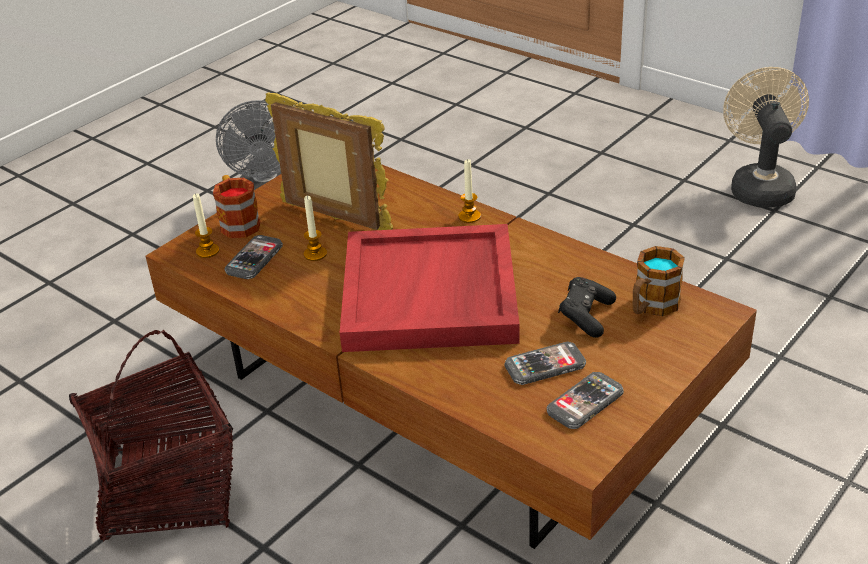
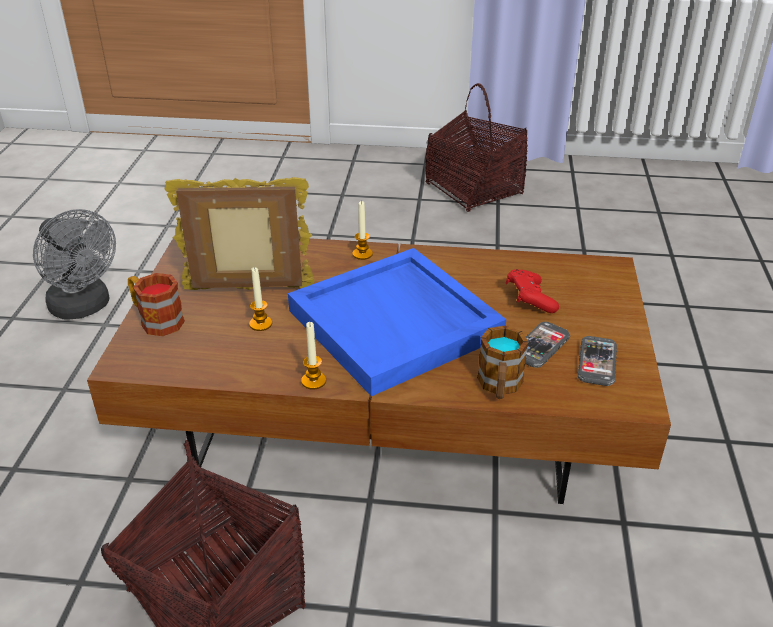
camera: 35 degrees left, 0 degrees up
(207, 251) = (151, 354): candle -> candle (313, 381)
(254, 259) = (206, 346): phone -> none
(431, 295) = (396, 324): red tray -> blue tray
(586, 316) = (529, 300): black game controller -> red game controller
(651, 307) = (565, 278): mug -> mug (499, 386)
(759, 186) = (473, 190): beige fan -> basket

